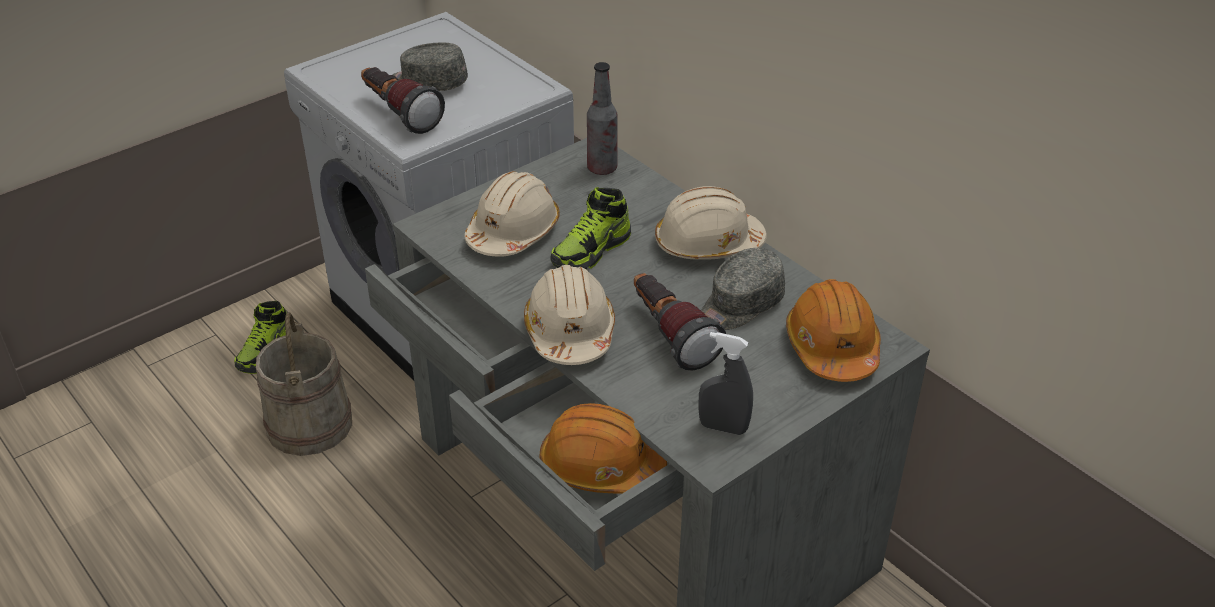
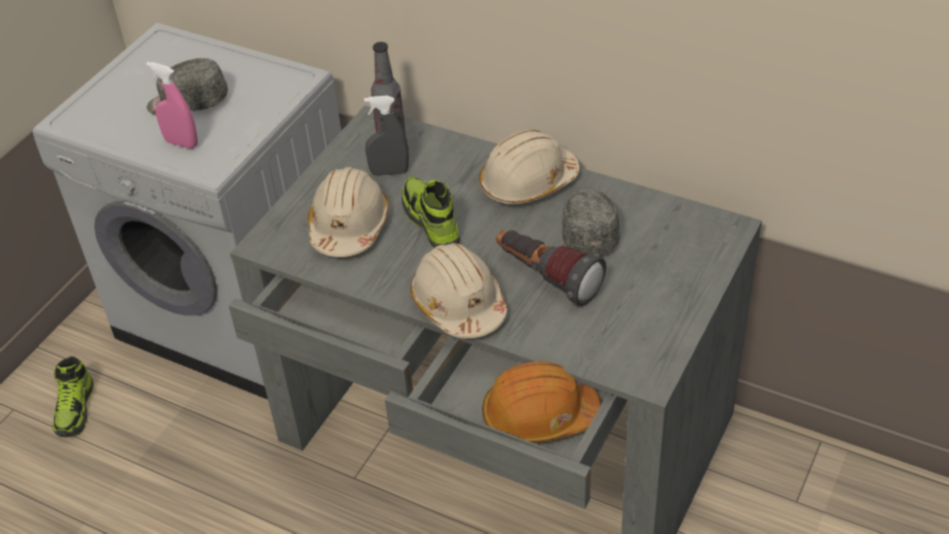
camera: 20 degrees left, 5 degrees up
(308, 424) = (161, 465): beige bucket -> none
(398, 114) = (181, 143): flashlight -> pink spray bottle
(591, 251) = (431, 222): shoe -> shoe turned 135 degrees clockwise
(723, 427) = (639, 347): grey spray bottle -> grey spray bottle (389, 172)
(740, 305) = (588, 231): grey cap -> grey cap turned 150 degrees clockwise
(832, 347) = (685, 244): orange hard hat -> none

